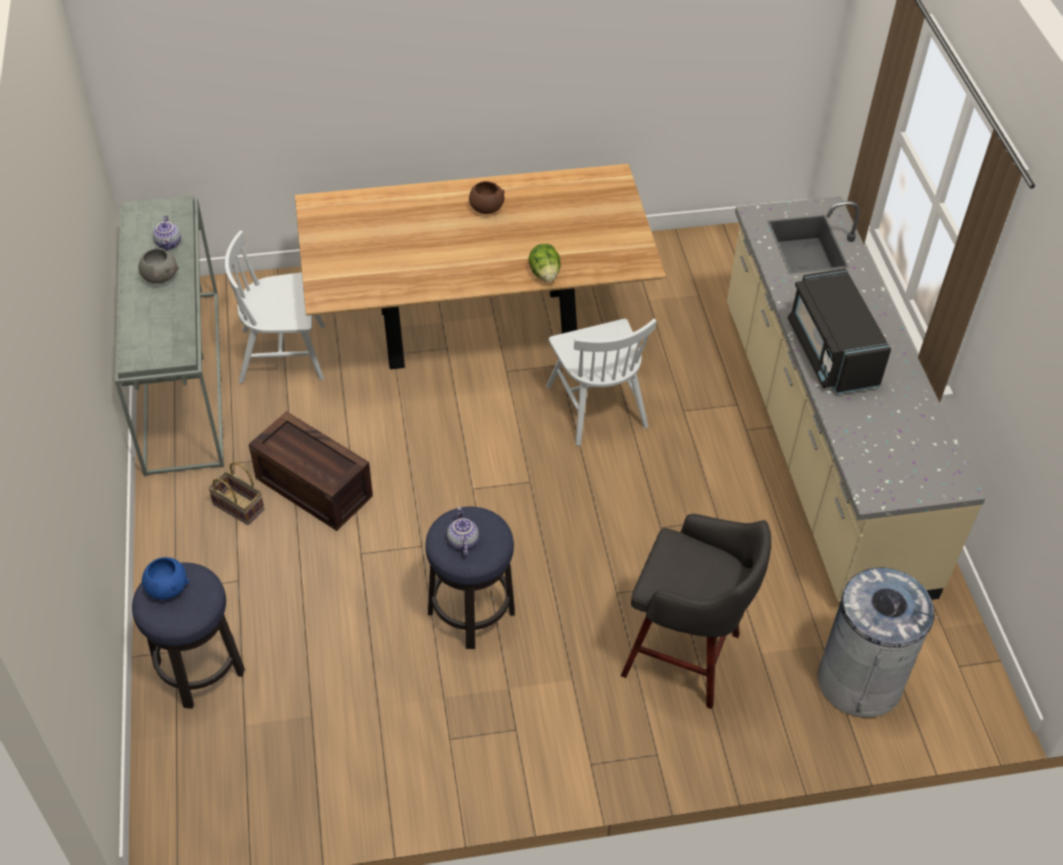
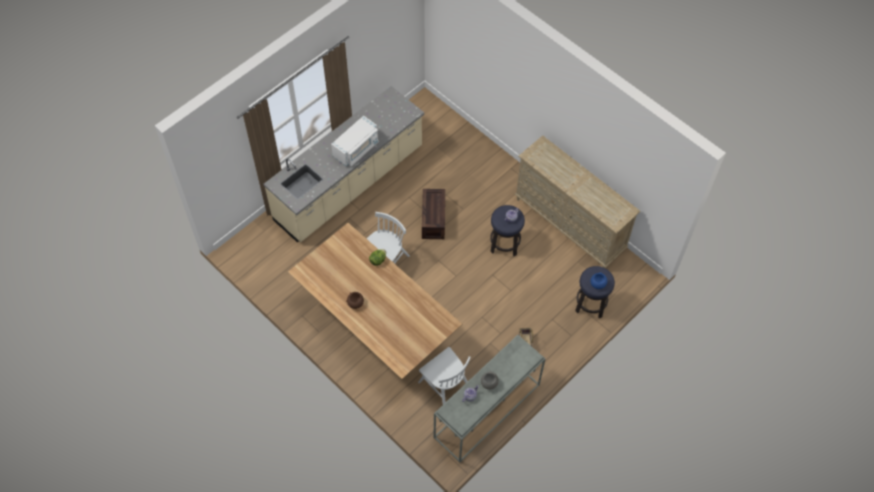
camera: 125 degrees left, 10 degrees up
(316, 487) = (496, 324): crate -> crate (432, 219)
(409, 767) = (569, 225): none -> beige dresser
(685, 656) = (471, 178): grey stool -> none
(831, 352) = (356, 149): black microwave -> white microwave
(859, 680) = (442, 132): grey trash can -> none

